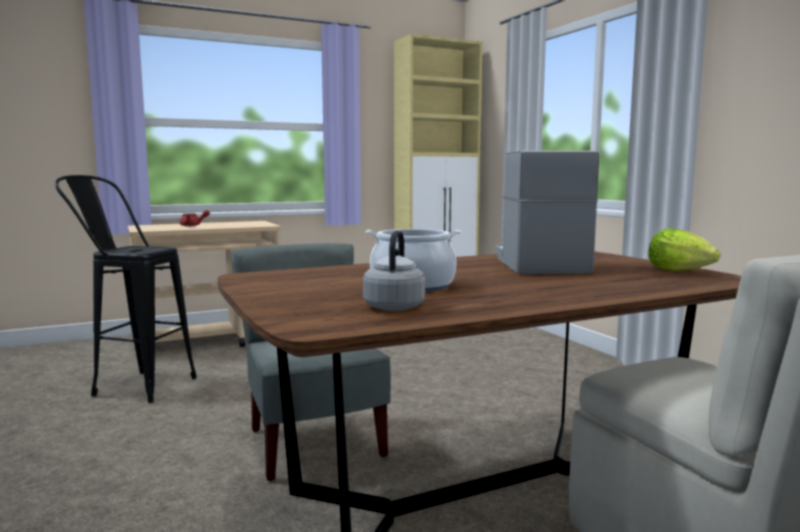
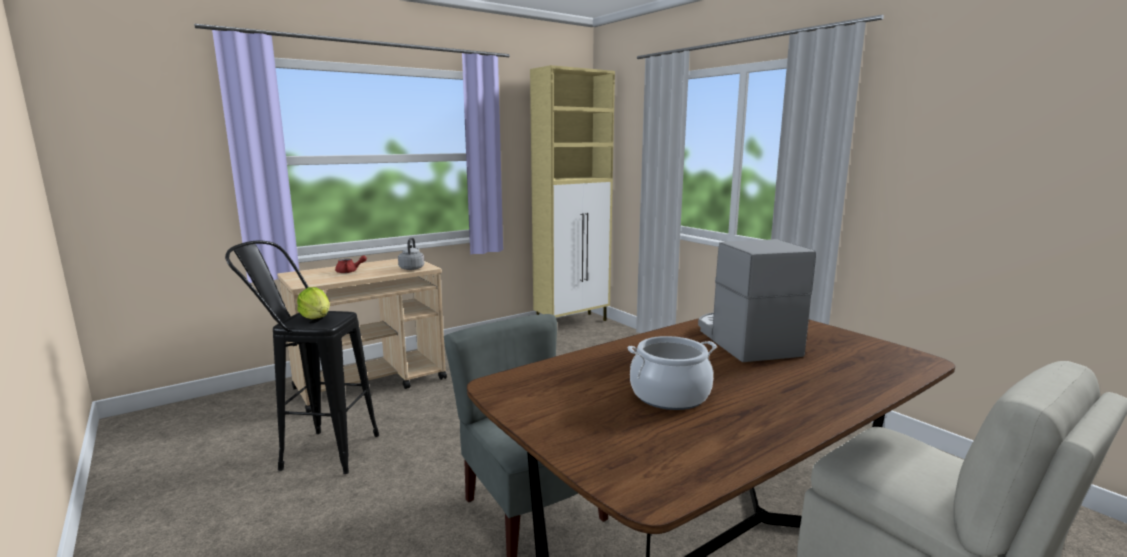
camera: 10 degrees left, 5 degrees up
(395, 306) = (687, 441): grey kettle -> grey kettle (412, 268)
(679, 271) = (870, 347): lettuce -> lettuce (317, 318)

